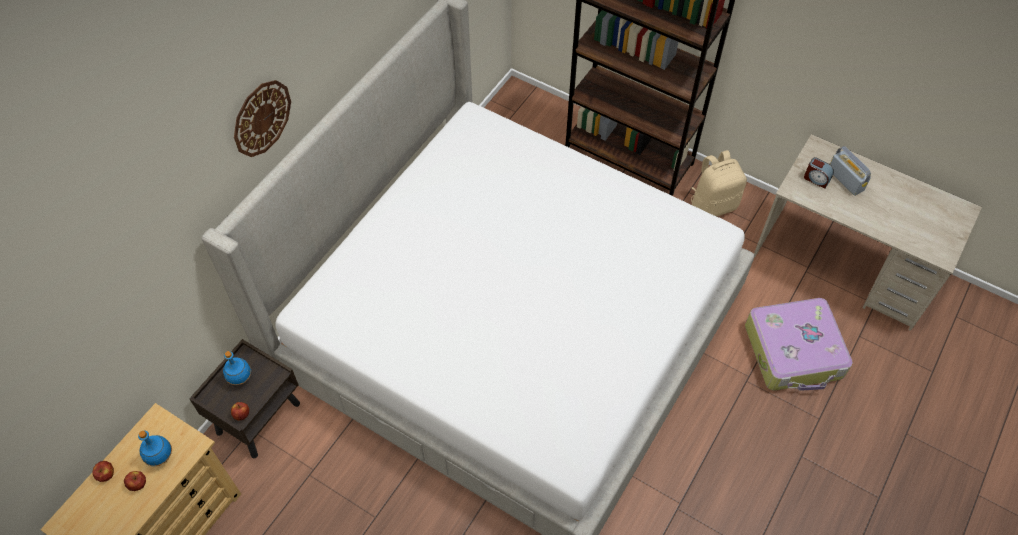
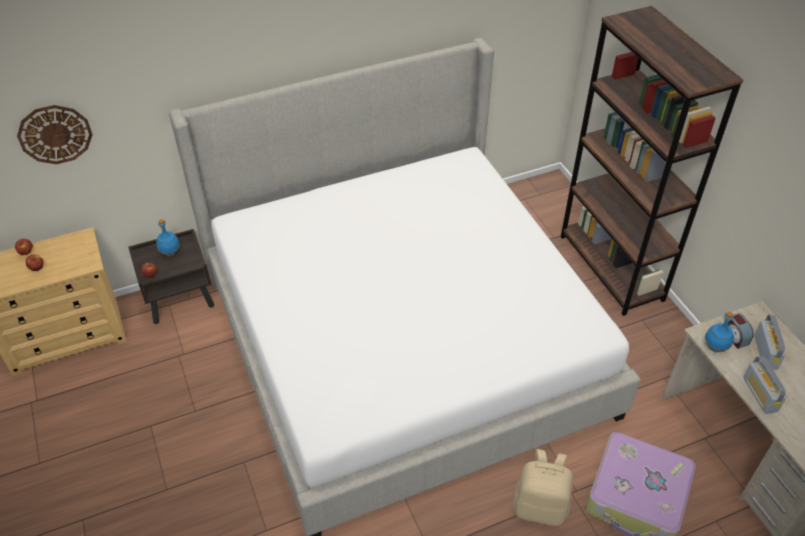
camera: 35 degrees right, 10 degrees down
(160, 457) = (64, 259): blue bottle -> blue bottle (714, 347)
(261, 118) = (257, 46): wall clock -> wall clock (55, 134)
(713, 204) = (657, 340): beige backpack -> beige backpack (540, 506)
(867, 220) = (760, 394): none -> radio

